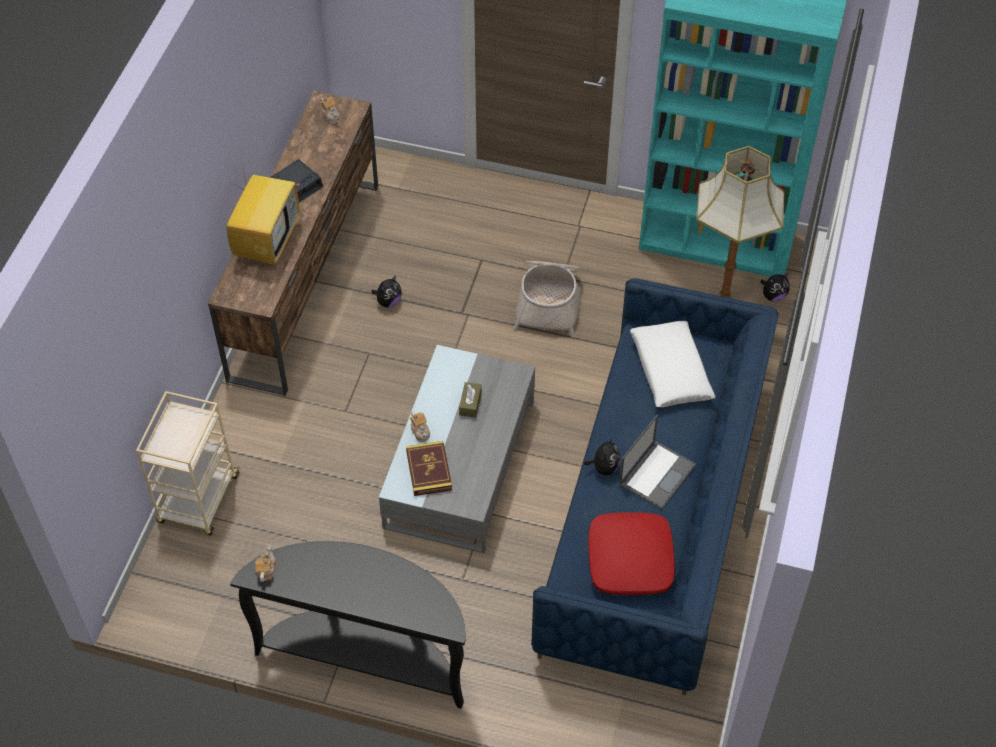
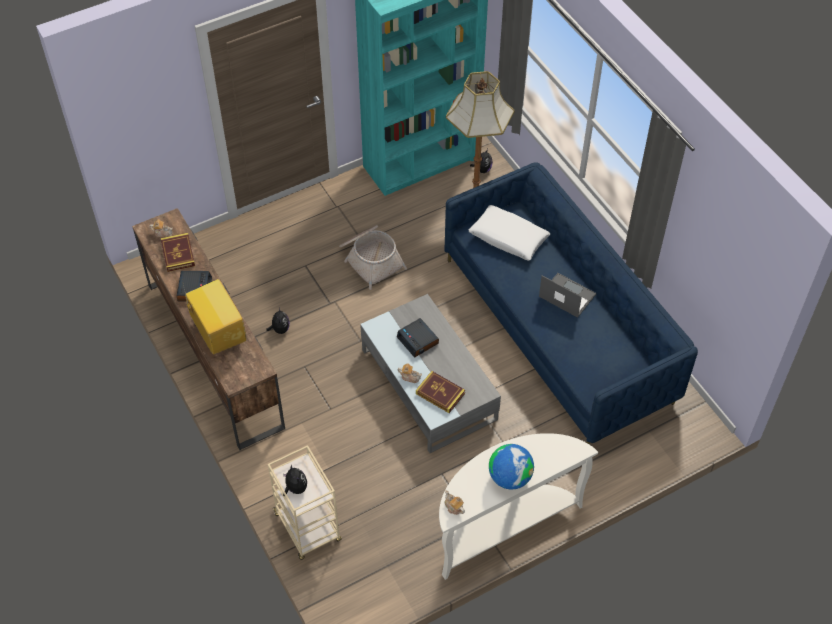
camera: 45 degrees left, 0 degrees up
(320, 144) = (178, 254): none -> book
(349, 590) = (509, 477): none -> globe
(366, 655) = (503, 525): black console table -> white console table
(470, 404) = (418, 340): brown tissue box -> alarm clock
(604, 467) = (536, 314): plush toy -> plush toy (295, 488)
(631, 560) = (605, 348): red pillow -> none
(657, 474) = (566, 295): laptop -> laptop turned 45 degrees counterclockwise

